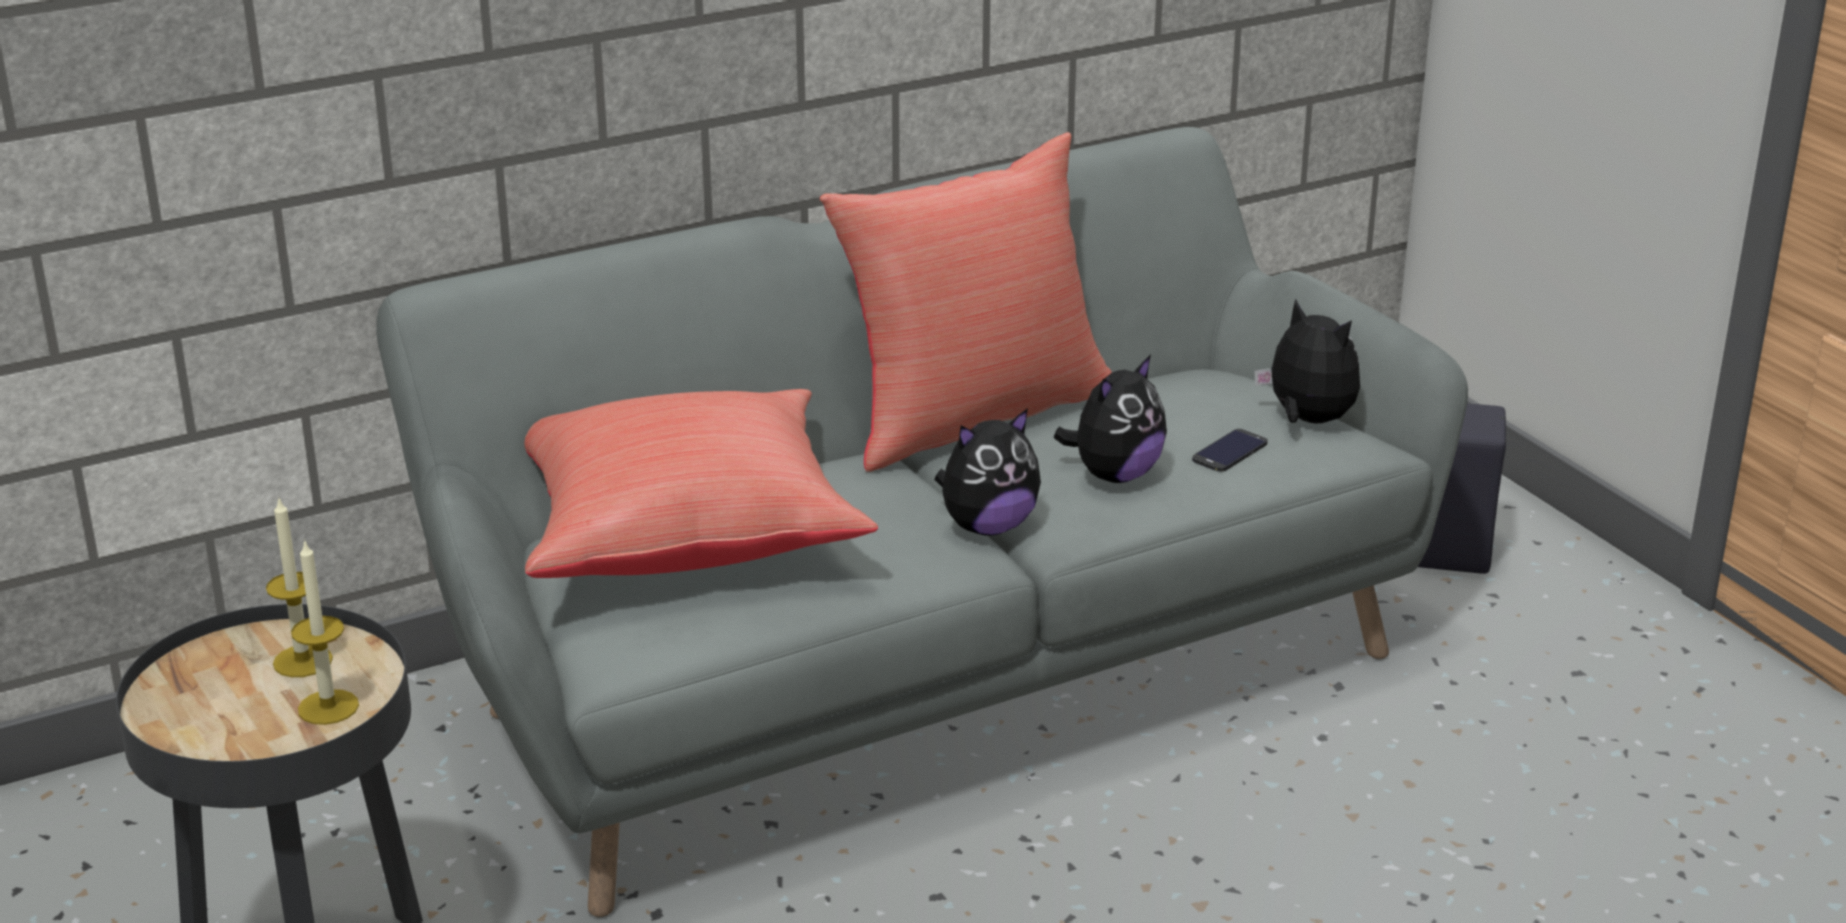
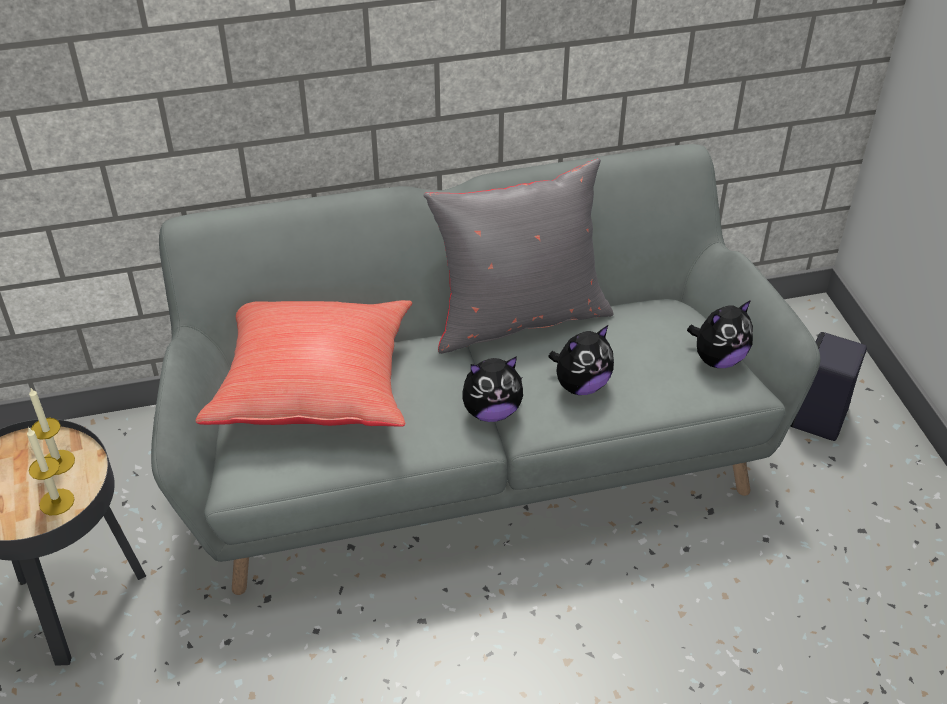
camera: 15 degrees right, 15 degrees up
(972, 416) = (518, 317): red pillow -> grey pillow
(1229, 451) = (658, 378): phone -> none
(1307, 420) = (718, 359): plush toy -> plush toy turned 90 degrees clockwise

